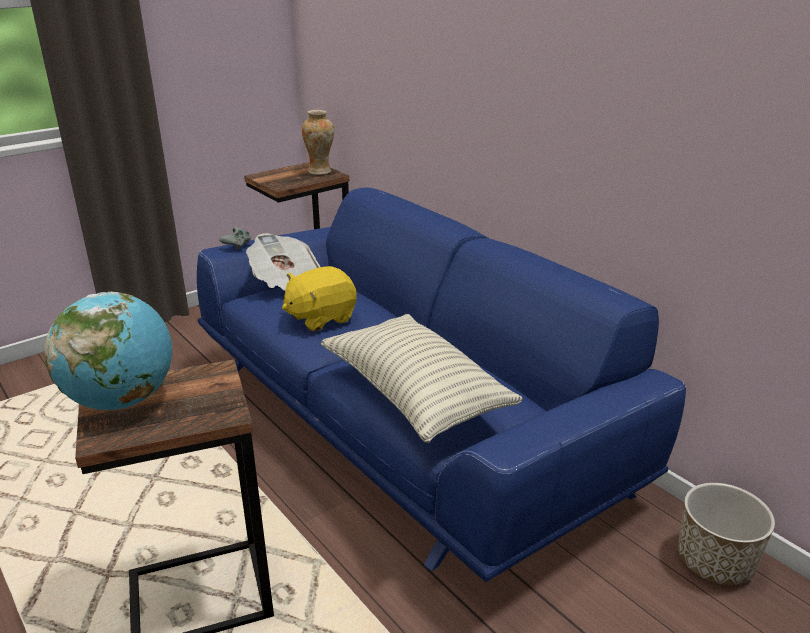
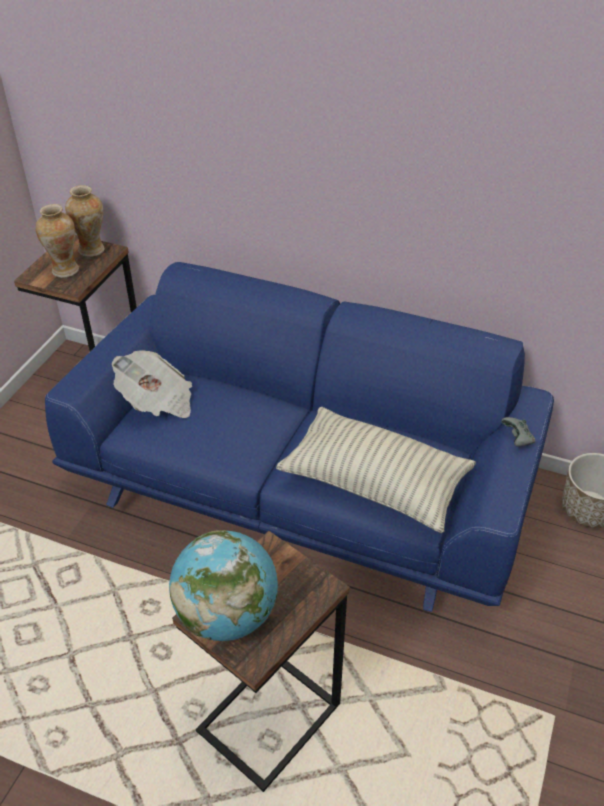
camera: 30 degrees left, 15 degrees up
(237, 245) = (78, 375): grey game controller -> grey game controller (517, 439)
(286, 177) = (65, 270): none -> vase
(320, 318) = (224, 430): yellow plush toy -> none

